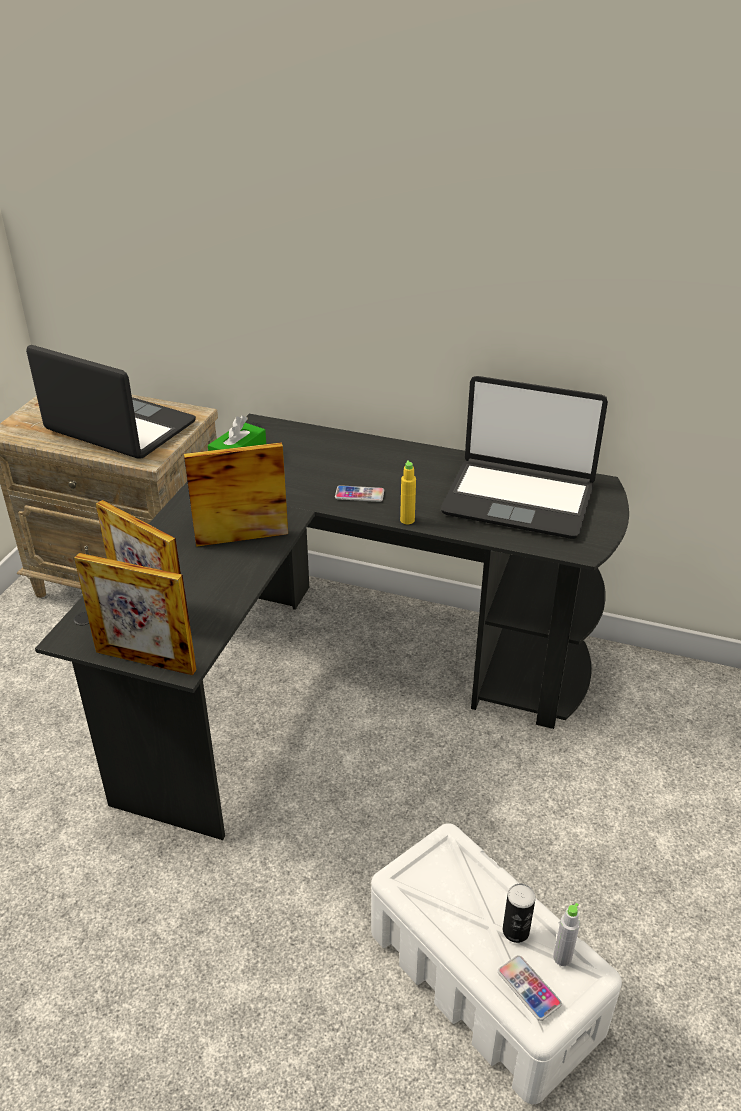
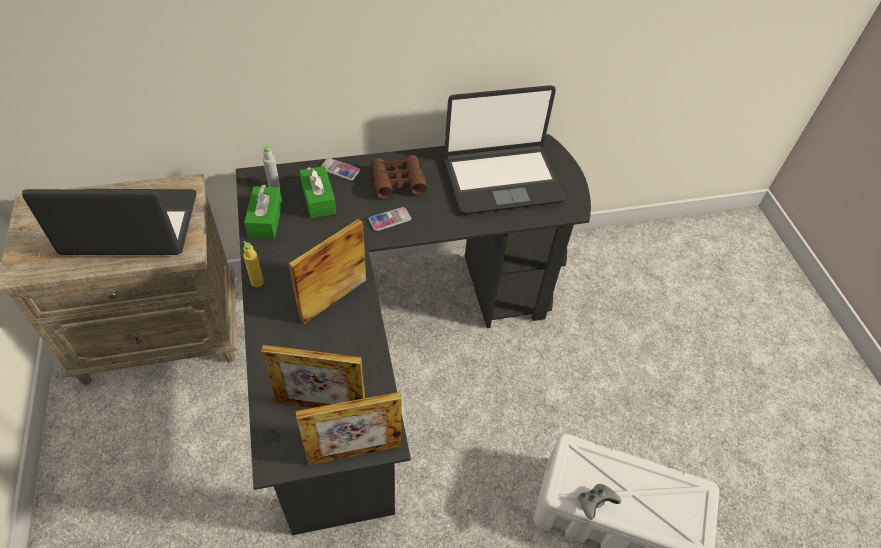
camera: 35 degrees left, 15 degrees up
(303, 457) = (318, 199): none -> green tissue box
(397, 467) = (398, 182): none -> brown binoculars
(407, 520) = (442, 230): yellow bottle -> yellow bottle (257, 282)
(431, 910) = (595, 503): none -> grey game controller
(515, 931) = (648, 488): can -> none
(528, 988) = (679, 521): phone -> phone (339, 170)
(562, 957) = (682, 490): grey bottle -> grey bottle (274, 187)

